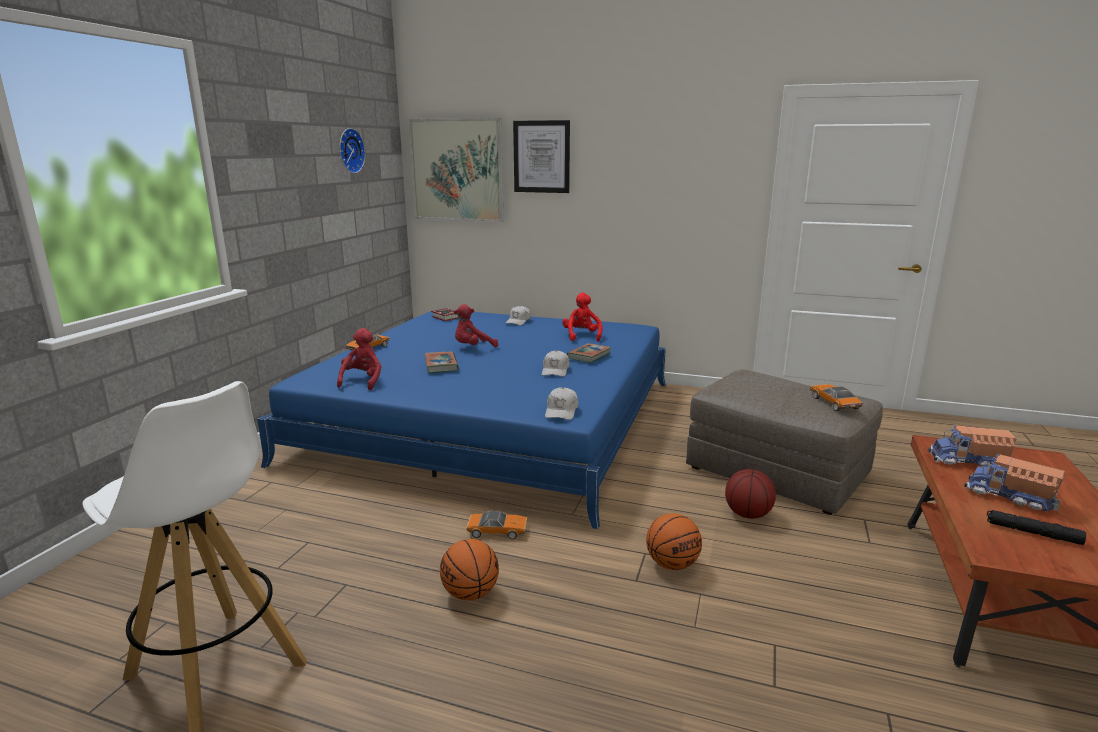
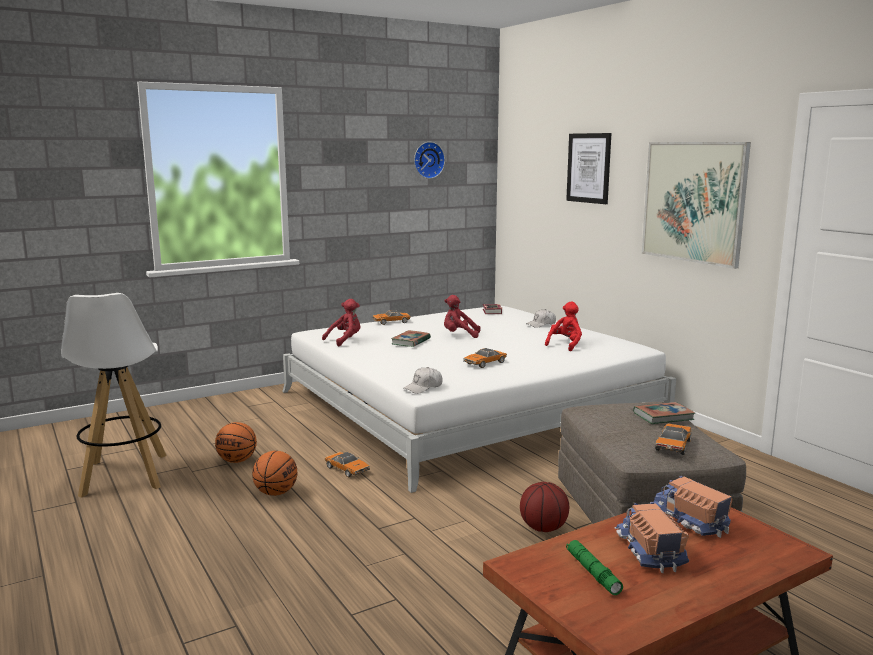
camera: 40 degrees right, 5 degrees down
(457, 170) = (530, 178): picture -> picture (693, 202)
(492, 420) = (467, 405): blue bed -> white bed
(555, 370) = (485, 363): white cap -> toy car
(589, 356) = (535, 359): book -> book (663, 416)
(672, 564) = (419, 531): basketball -> basketball (237, 461)
(1032, 533) = (593, 572): black flashlight -> green flashlight

